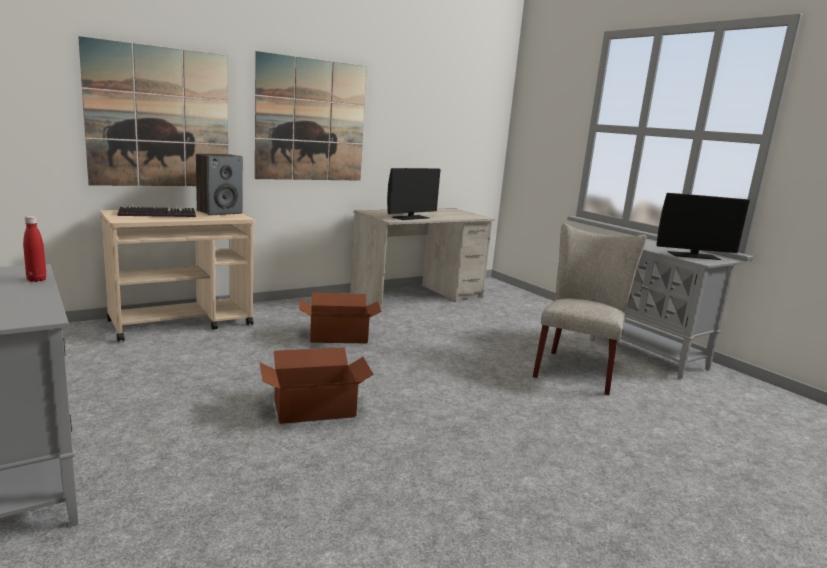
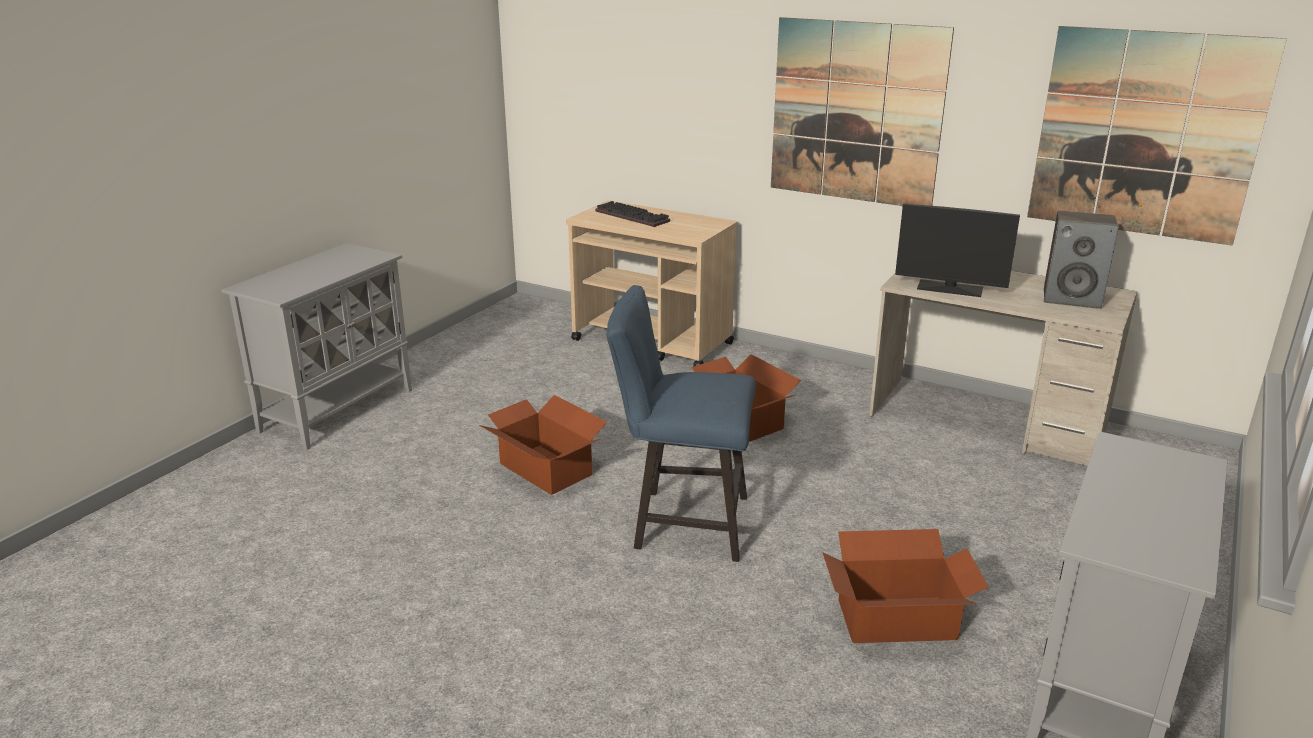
camera: 65 degrees right, 10 degrees up
(36, 280) = (356, 267): red bottle -> none
(159, 118) = (670, 104): picture -> picture (1146, 134)
(219, 212) = (699, 225): speaker -> speaker (1072, 299)
(440, 387) = (681, 522): none -> blue chair
(577, 369) = (898, 620): beige chair -> cardboard box
(693, 255) = (1143, 532): monitor -> none

